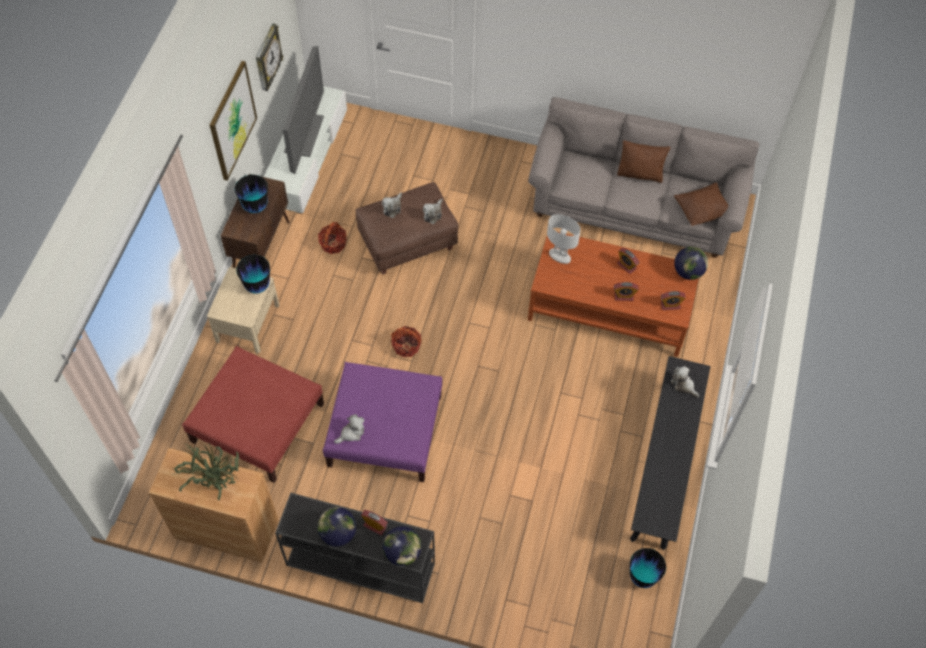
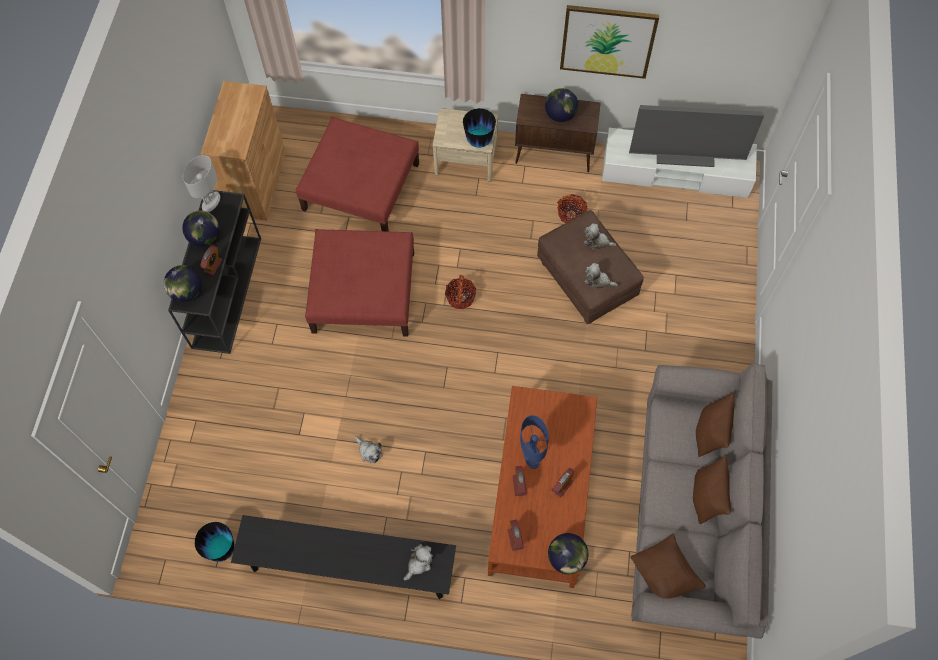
camera: 85 degrees right, 5 degrees up
(216, 484) = (232, 127): potted plant -> none
(255, 207) = (560, 115): vase -> globe
(267, 59) = (706, 59): wall clock -> none
(351, 433) = (332, 248): plush toy -> plush toy (369, 451)
(384, 431) = (363, 292): purple ottoman -> red ottoman
(559, 256) = (561, 411): white table lamp -> white table lamp (211, 202)
(587, 160) = (710, 433): none -> brown pillow
(598, 283) = (532, 455): none -> blue table lamp

